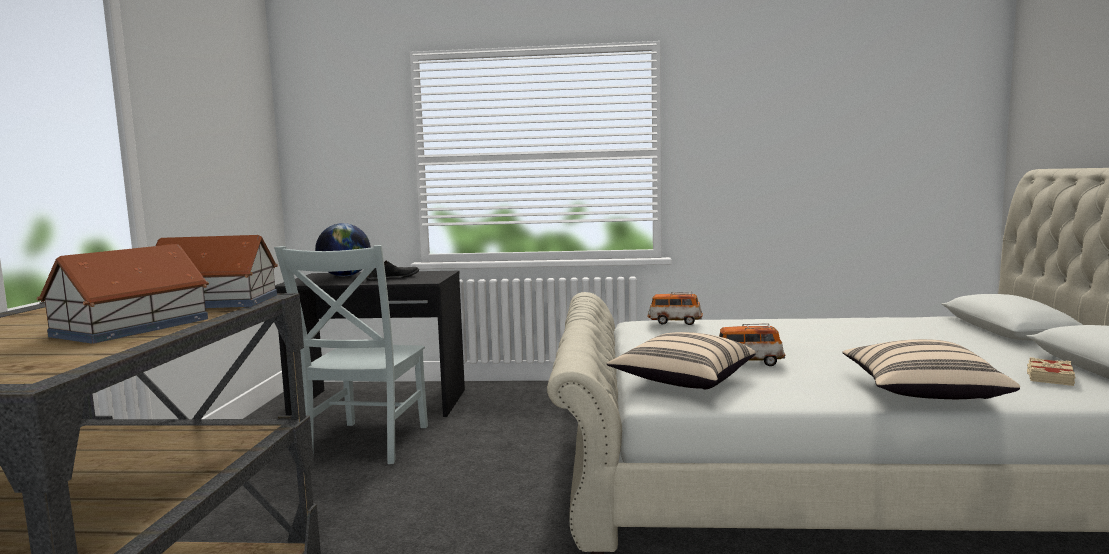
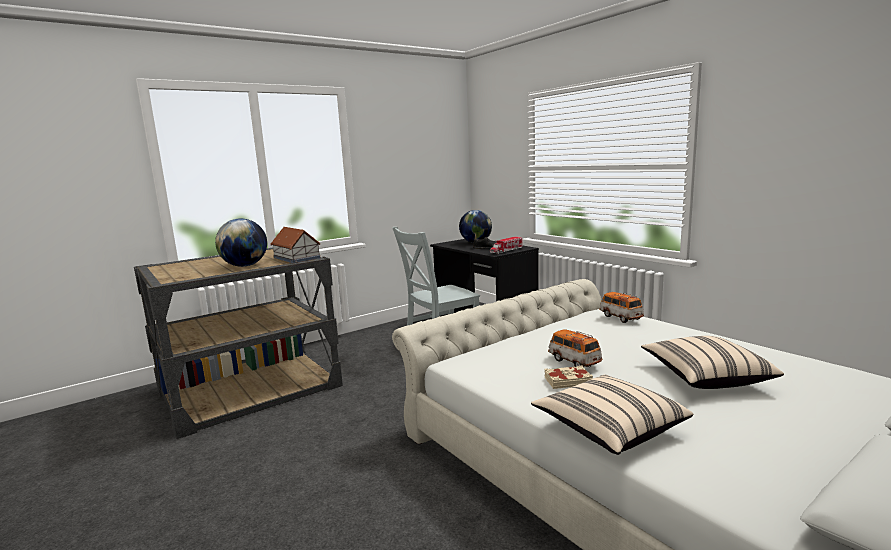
camera: 50 degrees right, 5 degrees up
(134, 327) = (245, 266): toy house -> globe
(430, 277) = (506, 251): none -> toy truck
(682, 381) = (497, 358): beige pillow -> beige pillow (705, 377)
(1049, 377) = (776, 475): beige book -> beige book (567, 381)

